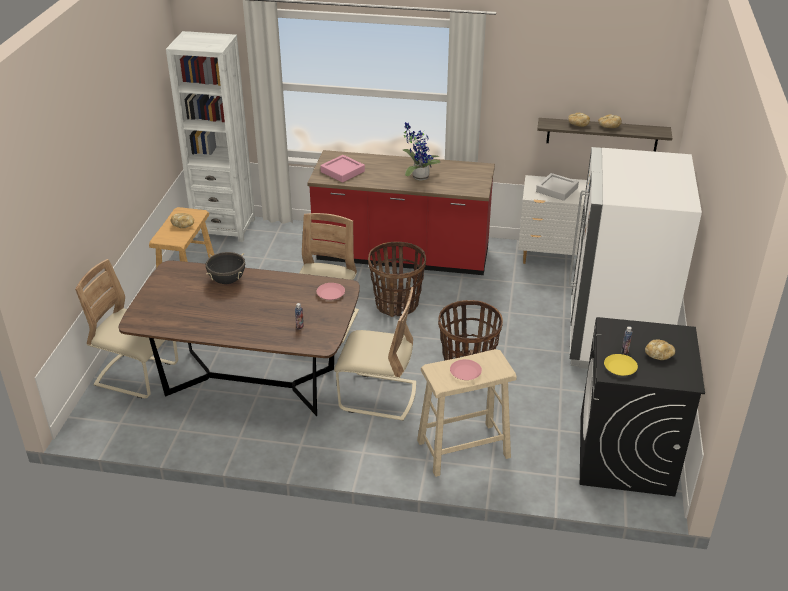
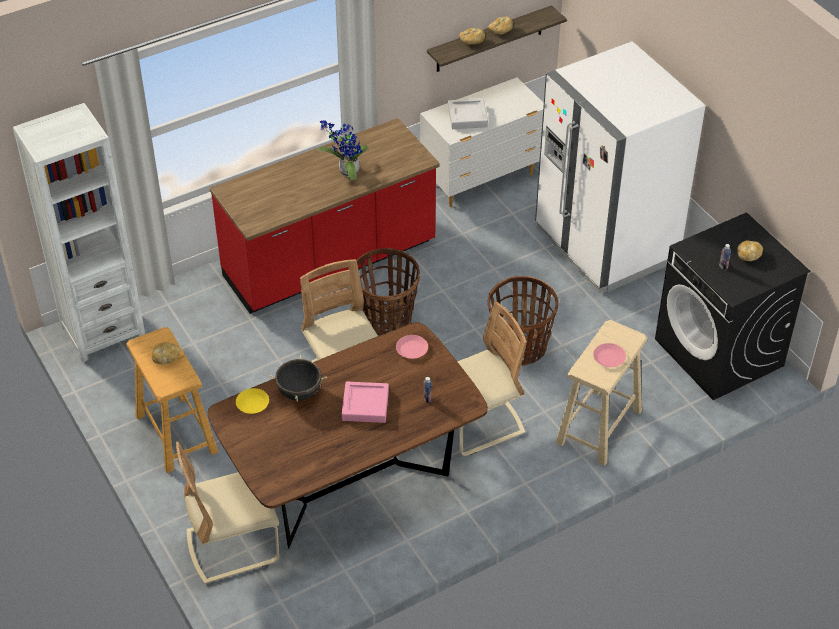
camera: 40 degrees left, 10 degrees up
(342, 171) = (265, 205): pink tray -> pink tray (365, 405)
(620, 367) = (735, 284): yellow plate -> yellow plate (252, 403)

